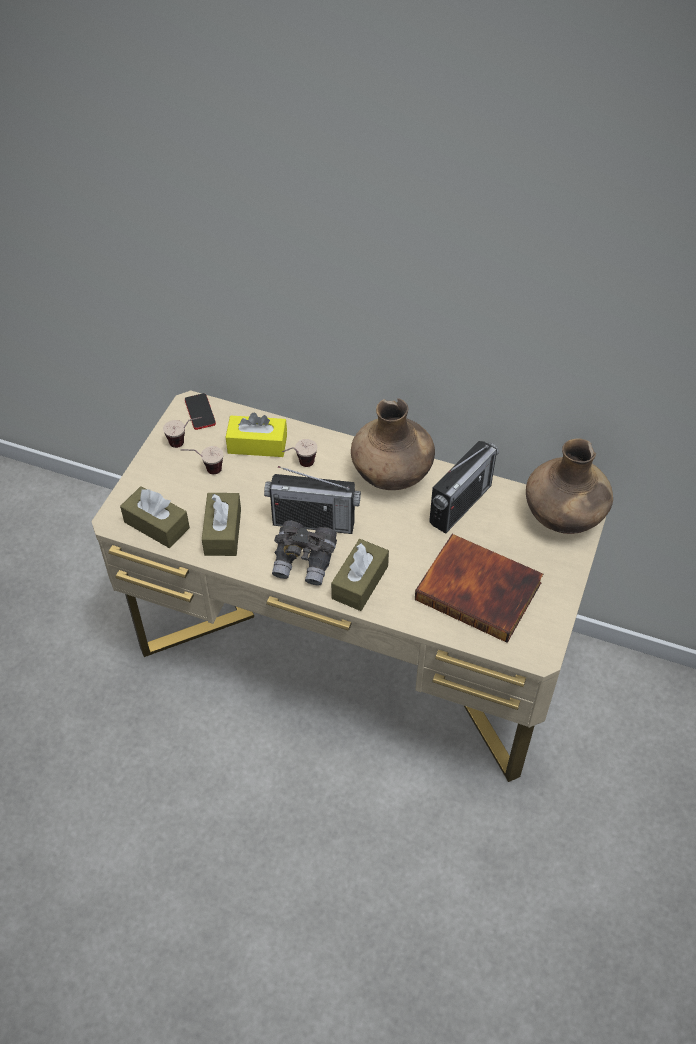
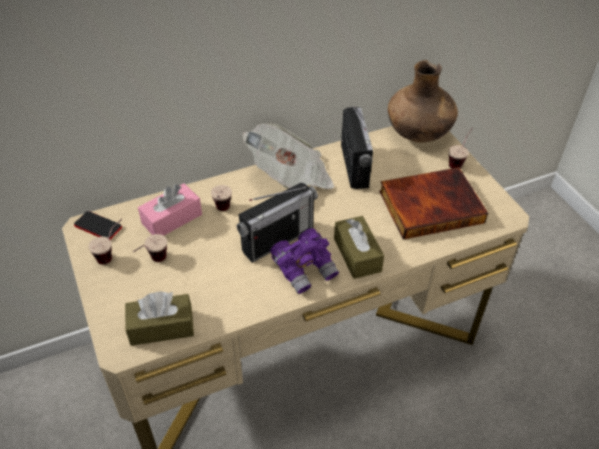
camera: 45 degrees left, 5 degrees down
(223, 532) = (221, 294): brown tissue box -> none
(257, 444) = (172, 219): yellow tissue box -> pink tissue box
(305, 562) = (305, 269): grey binoculars -> purple binoculars
(392, 475) = (290, 177): brown vase -> newspaper
(565, 571) = (458, 161): none -> cup

